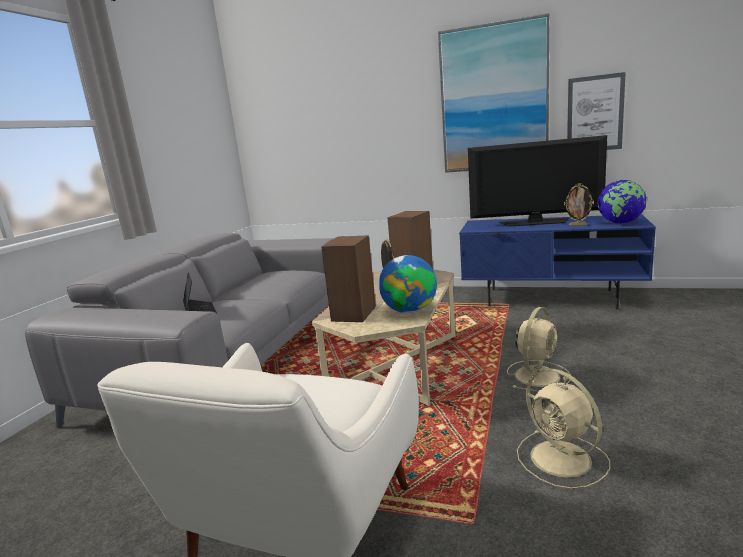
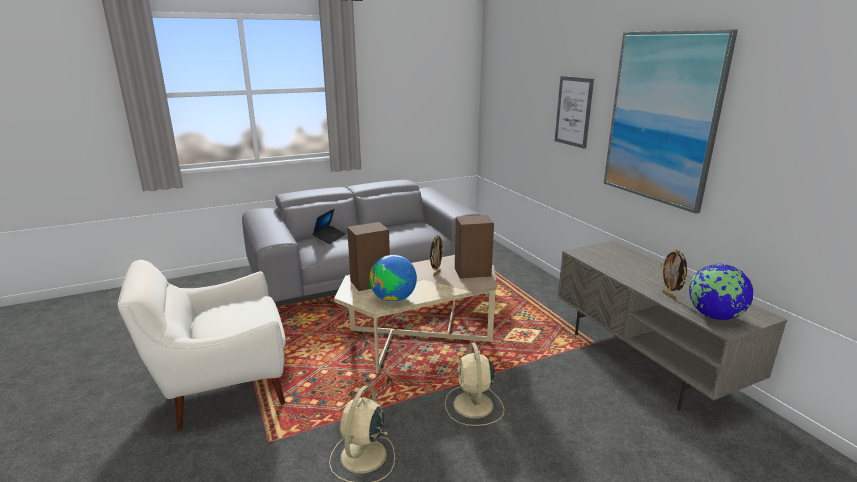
camera: 45 degrees right, 5 degrees up
(535, 222) = (649, 272): television -> none
(537, 375) = (473, 406): beige fan -> beige fan turned 90 degrees clockwise
(551, 298) = (645, 360): blue tv stand -> grey tv stand
(595, 114) = (764, 169): picture -> picture (573, 111)

